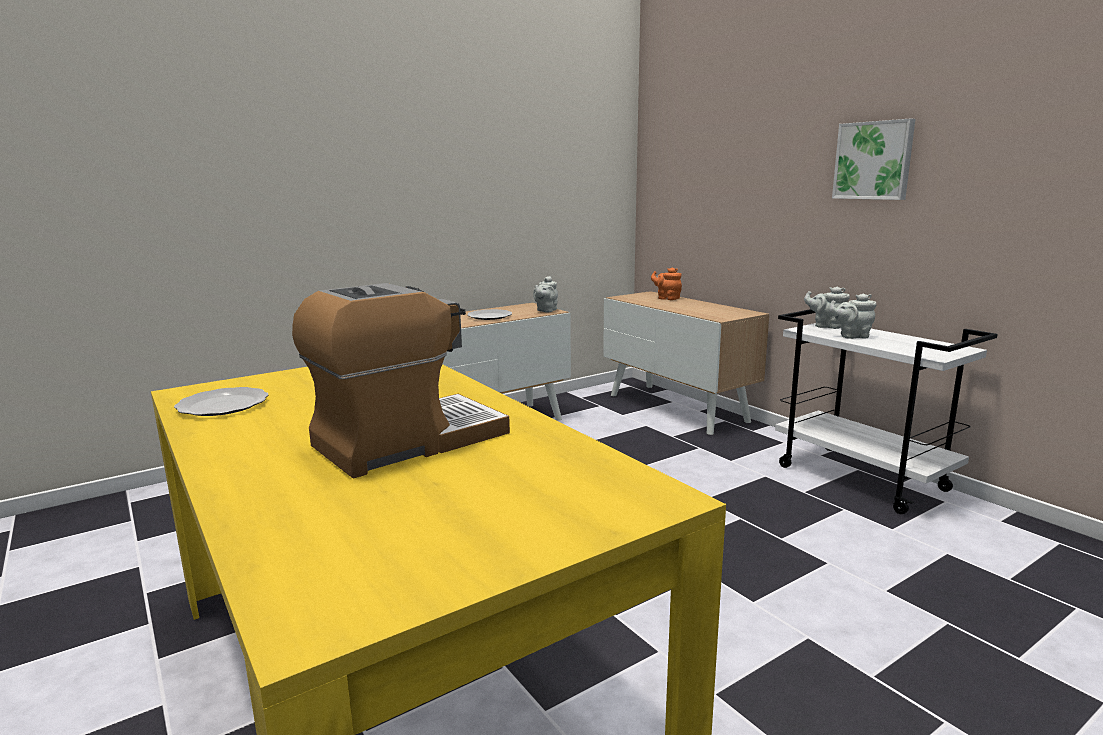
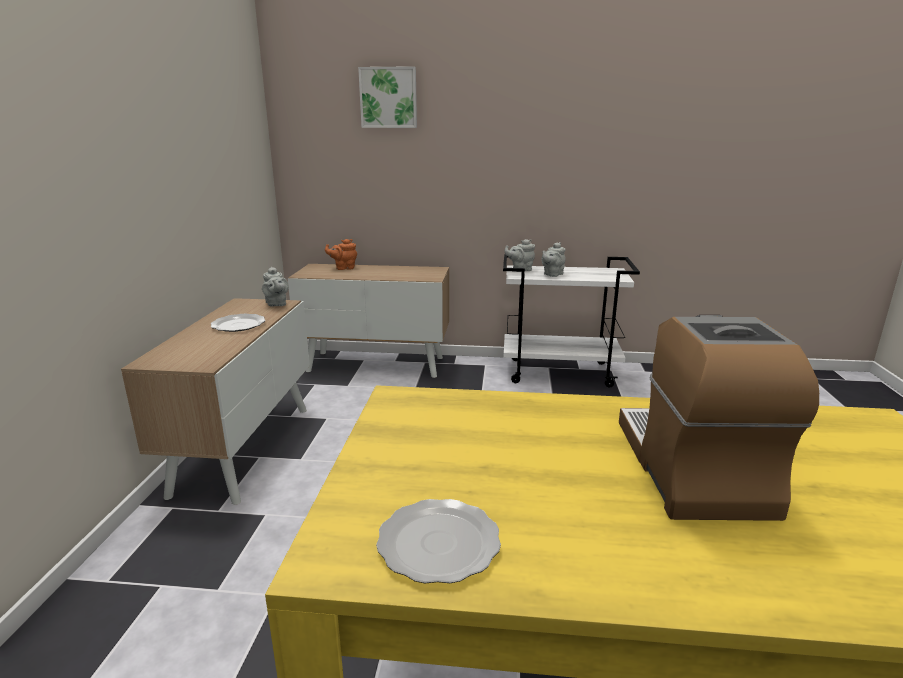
camera: 50 degrees left, 5 degrees up
(874, 160) = (531, 141): picture -> picture (388, 98)

